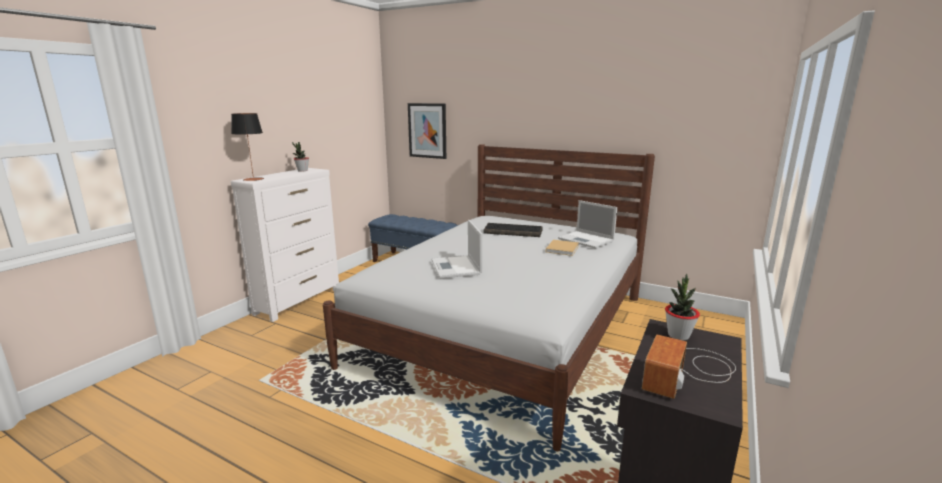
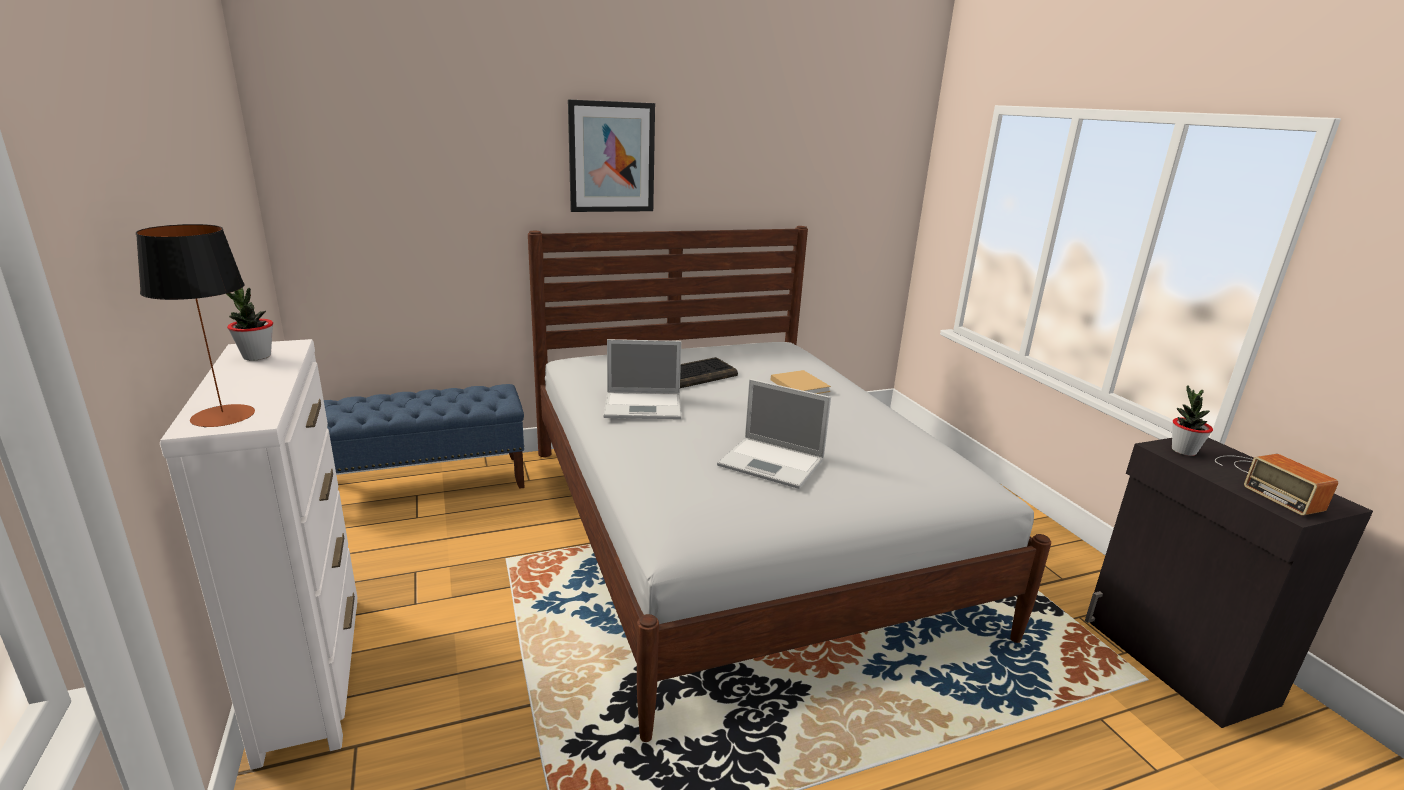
camera: 50 degrees left, 5 degrees up
(427, 130) = (394, 210): picture -> picture (611, 157)
(587, 240) = (789, 363): laptop -> laptop (644, 406)

